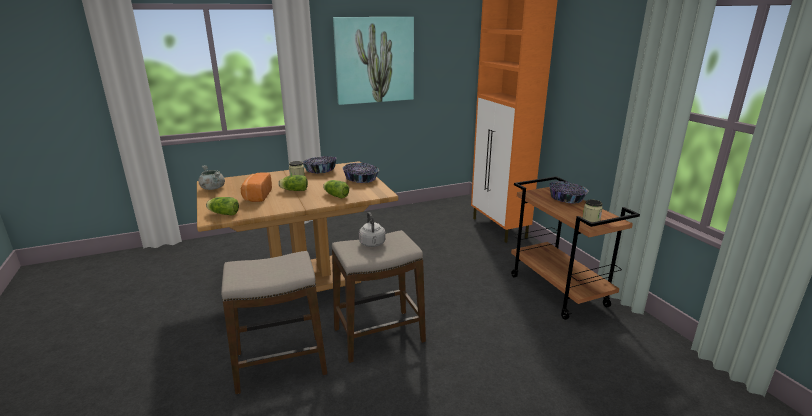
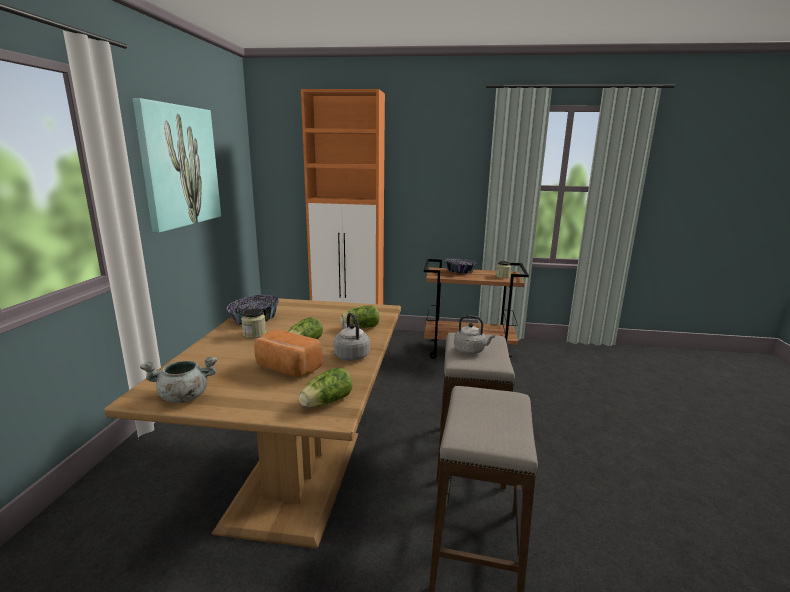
camera: 60 degrees left, 5 degrees down
(288, 204) = (351, 355): none -> grey kettle
(361, 179) = (325, 308): bowl -> none

